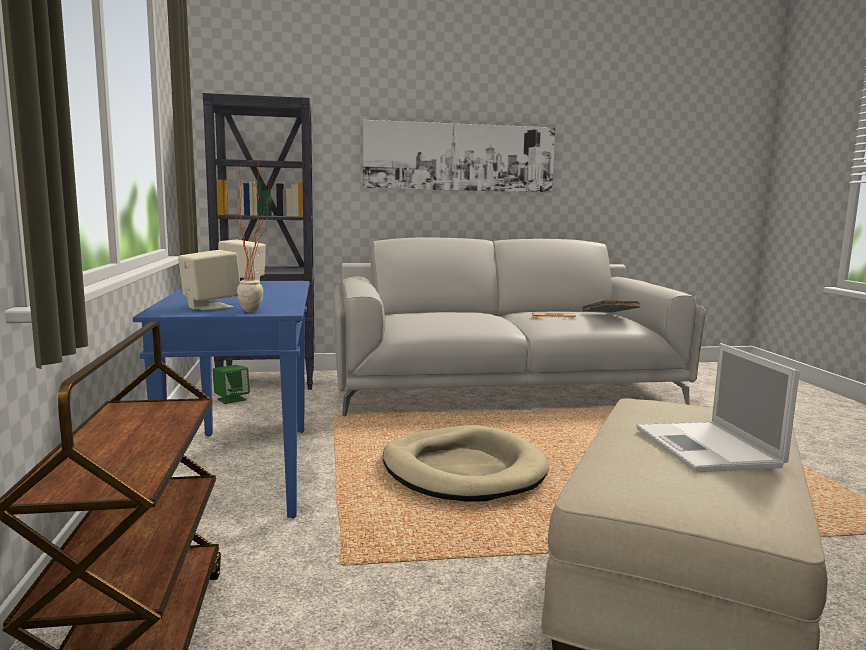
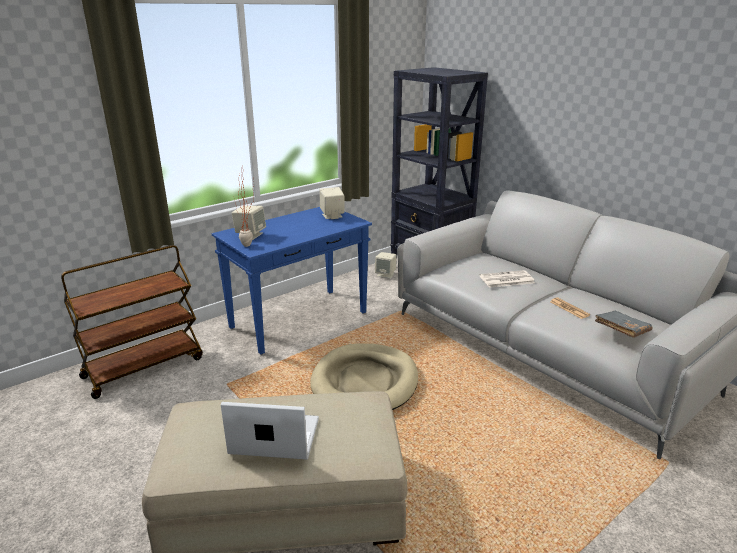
camera: 60 degrees right, 15 degrees up
(231, 399) = (385, 274): green speaker -> beige speaker
(459, 157) = (600, 125): picture -> none
(470, 316) = (506, 280): none -> newspaper
(708, 448) = (273, 437): laptop -> laptop turned 45 degrees clockwise

